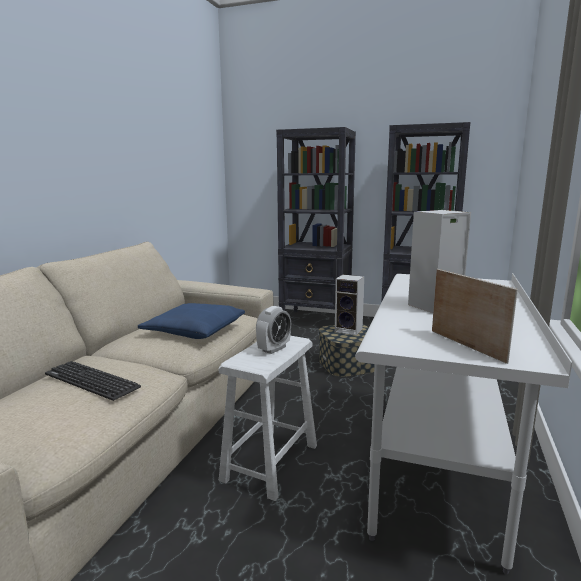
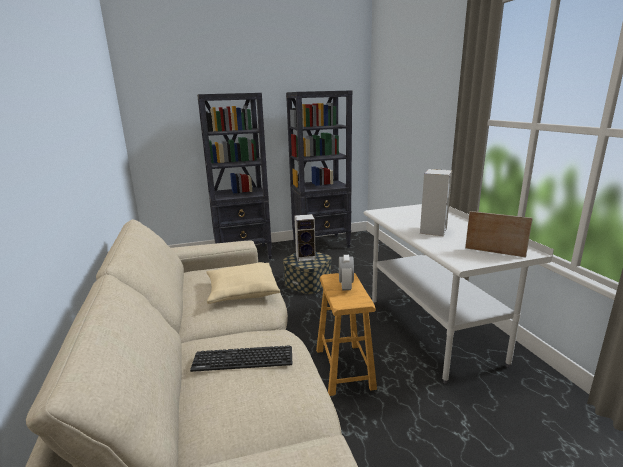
camera: 35 degrees left, 5 degrees up
(194, 330) = (242, 290): blue pillow -> beige pillow
(270, 462) = (344, 368): white stool -> brown stool

